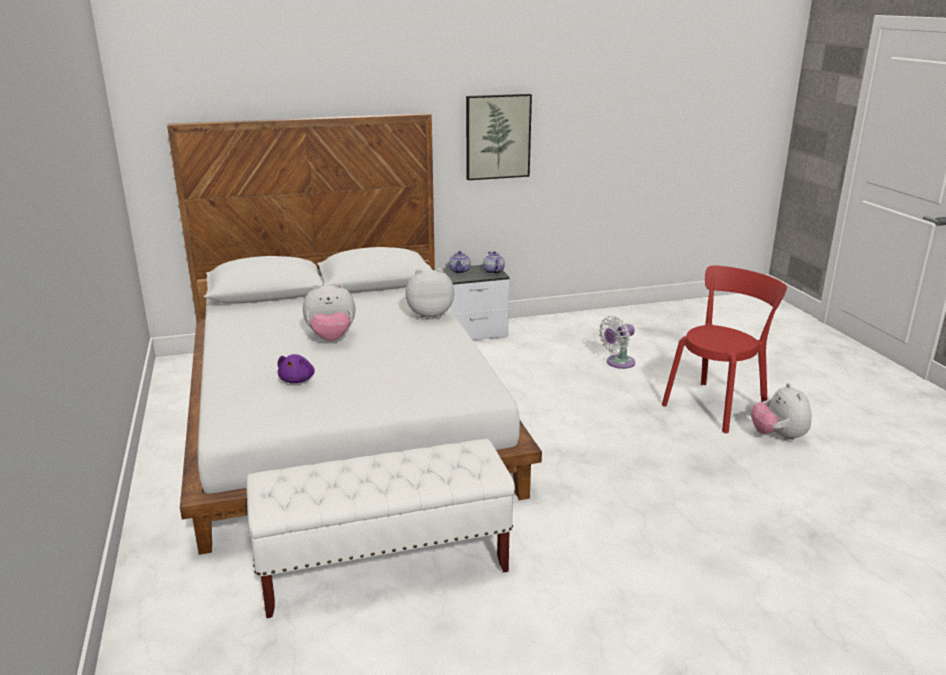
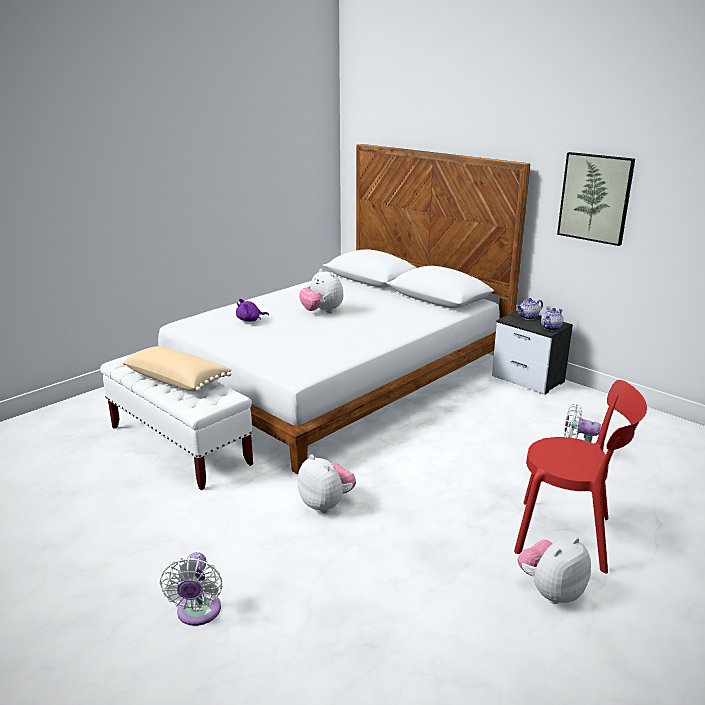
camera: 60 degrees right, 0 degrees up
(391, 470) = (178, 380): none -> beige pillow
(429, 315) = (405, 326): plush toy -> plush toy (326, 504)
(735, 625) = (198, 613): none -> white fan

